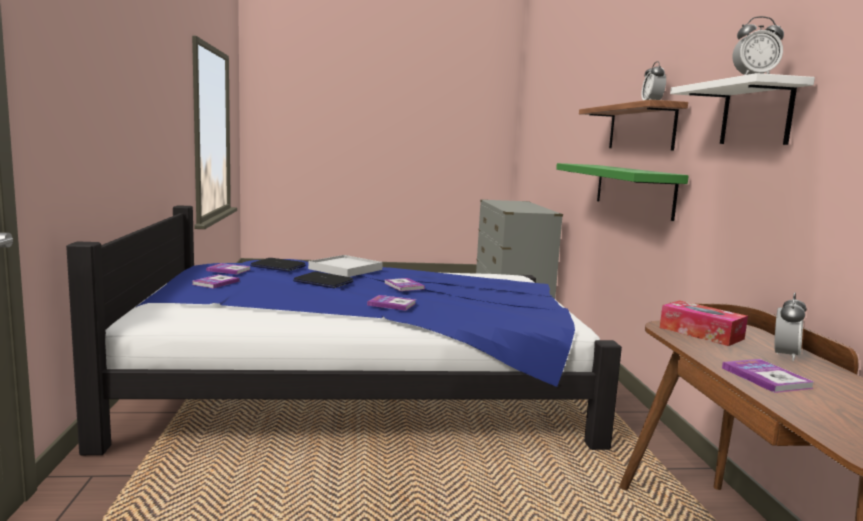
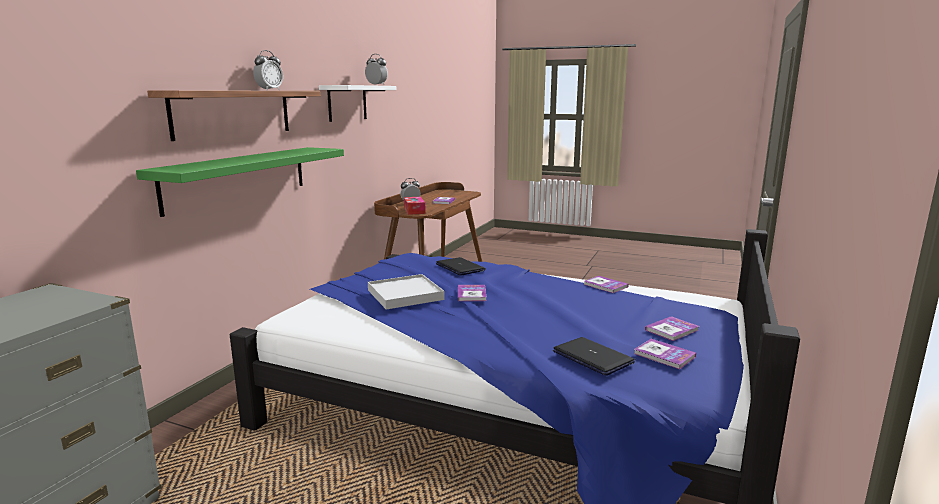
camera: 150 degrees left, 5 degrees up
(323, 282) = (549, 311): laptop -> laptop (460, 267)
(345, 269) = (504, 332): white tray -> white tray (405, 295)
(392, 304) = (510, 276): book -> book (605, 285)

